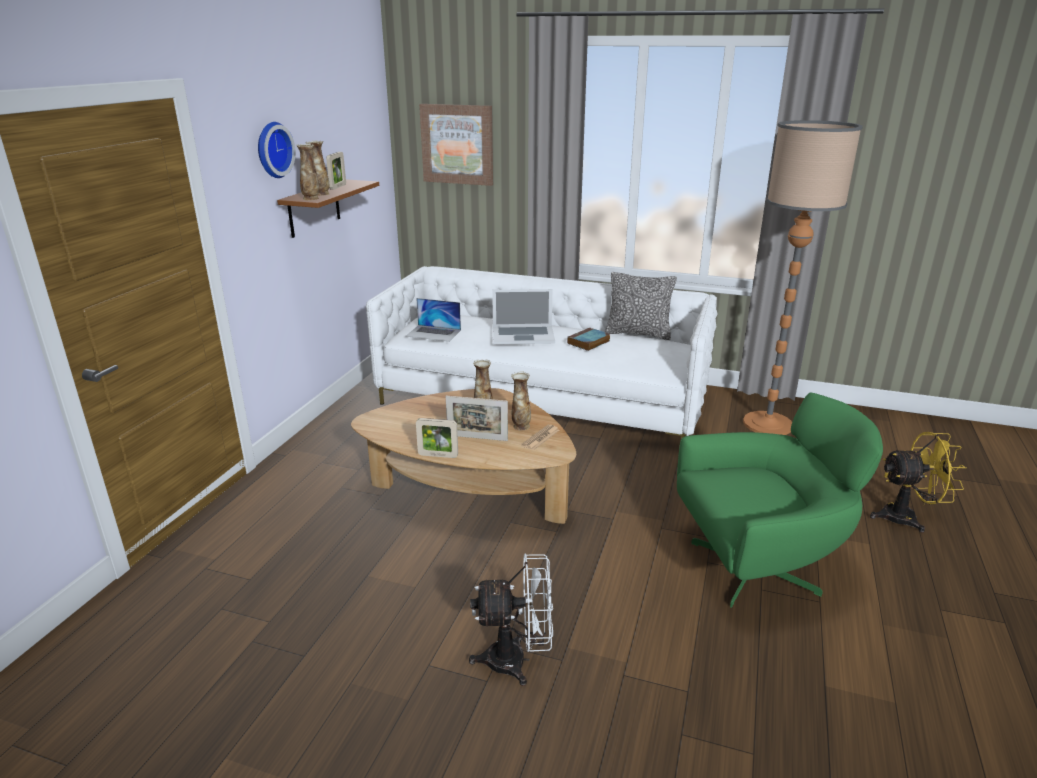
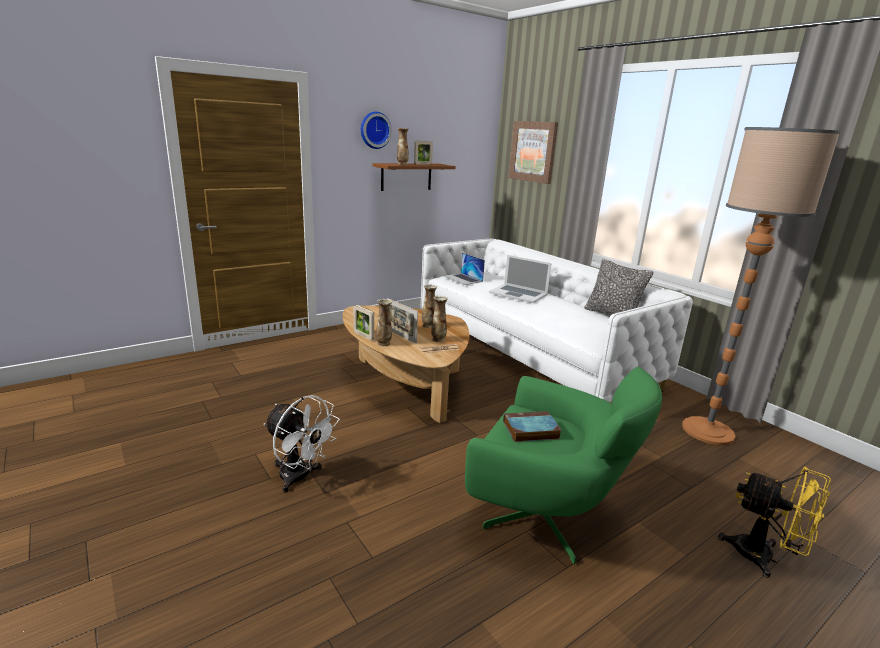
camera: 35 degrees right, 5 degrees down
(311, 199) = (390, 164): vase -> vase (383, 343)
(588, 342) = (559, 309): book -> book (530, 430)

